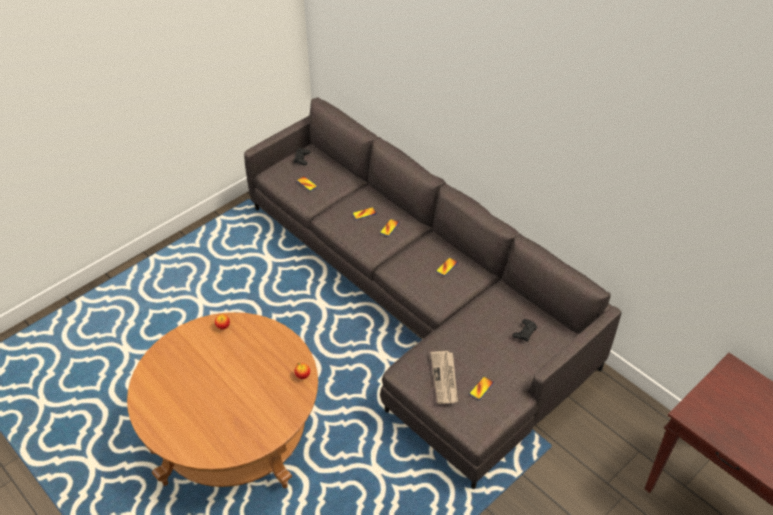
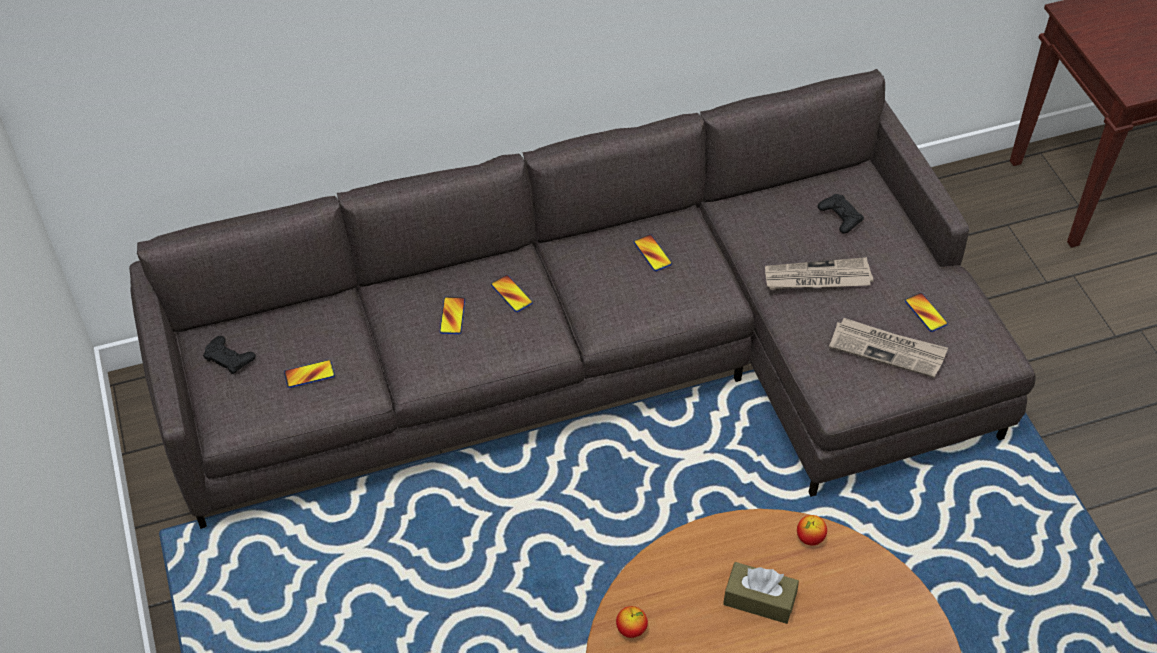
camera: 65 degrees left, 5 degrees up
(259, 367) = (759, 599): none -> brown tissue box
(474, 335) = (817, 278): none -> newspaper

